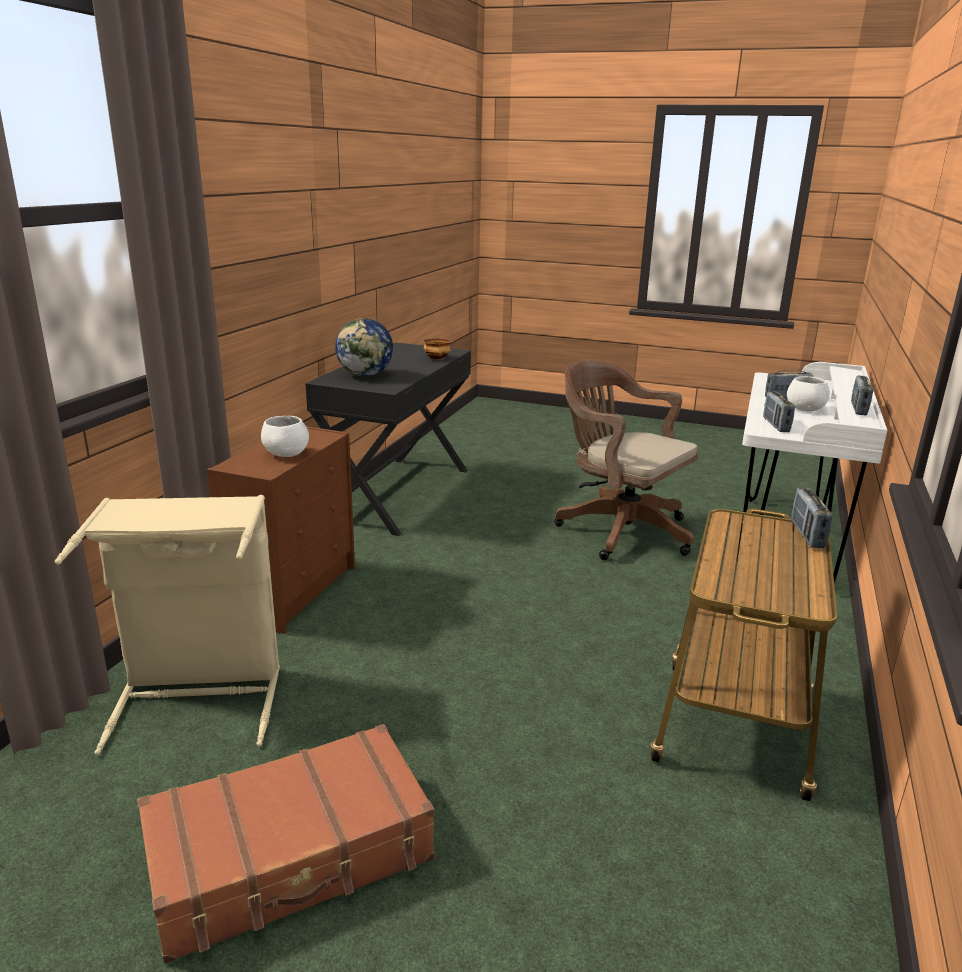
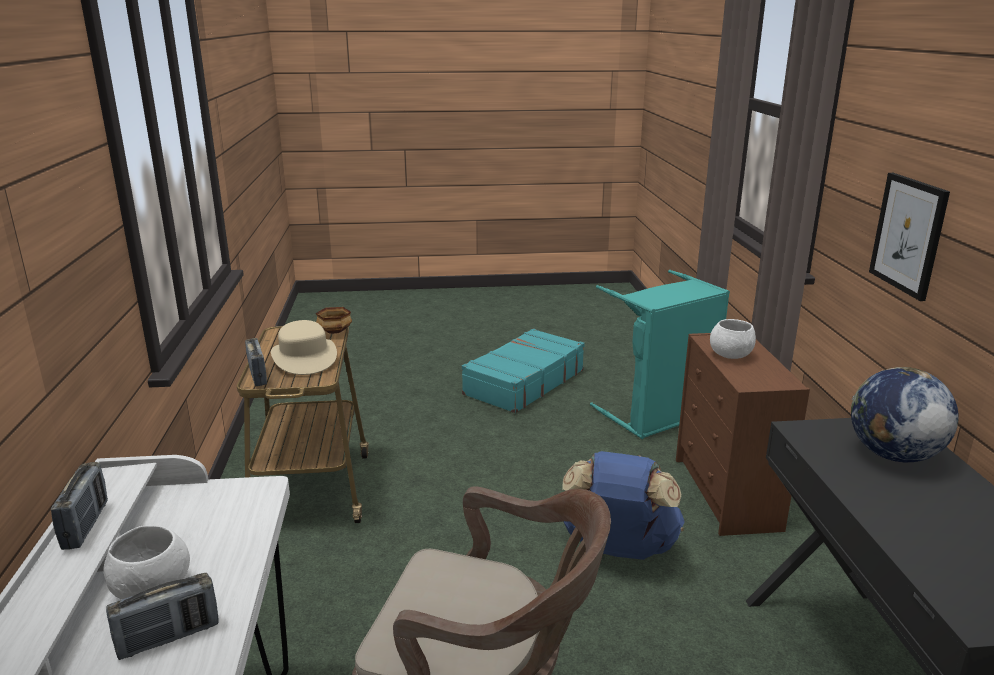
camera: 155 degrees right, 0 degrees up
(199, 697) = (659, 416): beige laundry basket -> turquoise laundry basket
(263, 269) = (908, 235): none -> picture
(292, 857) = (523, 382): brown suitcase -> turquoise suitcase
(436, 358) = (935, 561): bowl -> bowl (336, 332)
(446, 581) = (618, 549): none -> blue backpack
(753, 547) = (304, 357): none -> beige hat
(775, 425) = (234, 510): radio -> none

